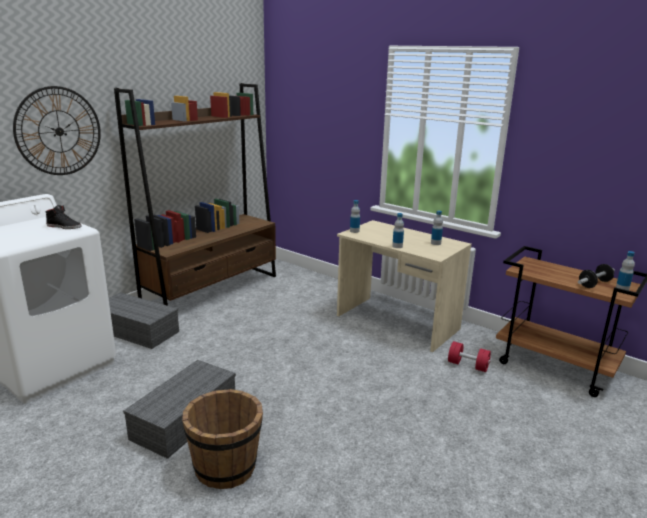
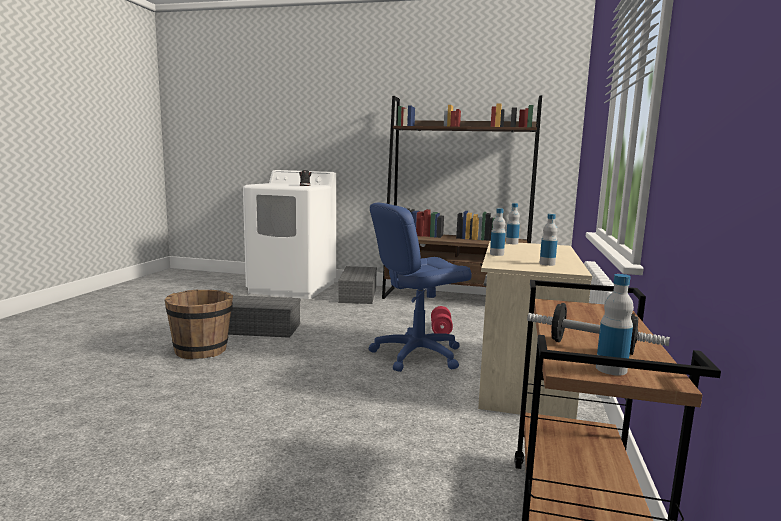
camera: 65 degrees right, 10 degrees down
(59, 131) = (354, 130): wall clock -> none
(330, 346) = (417, 354): none -> blue office chair
(468, 365) = (474, 437): red dumbbell -> red dumbbell (441, 330)

